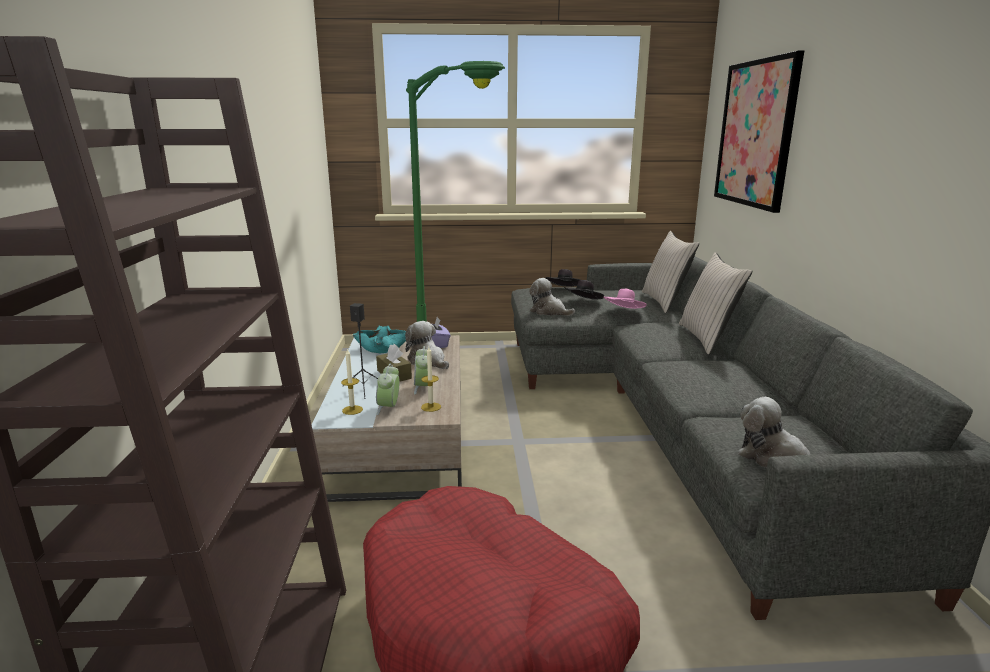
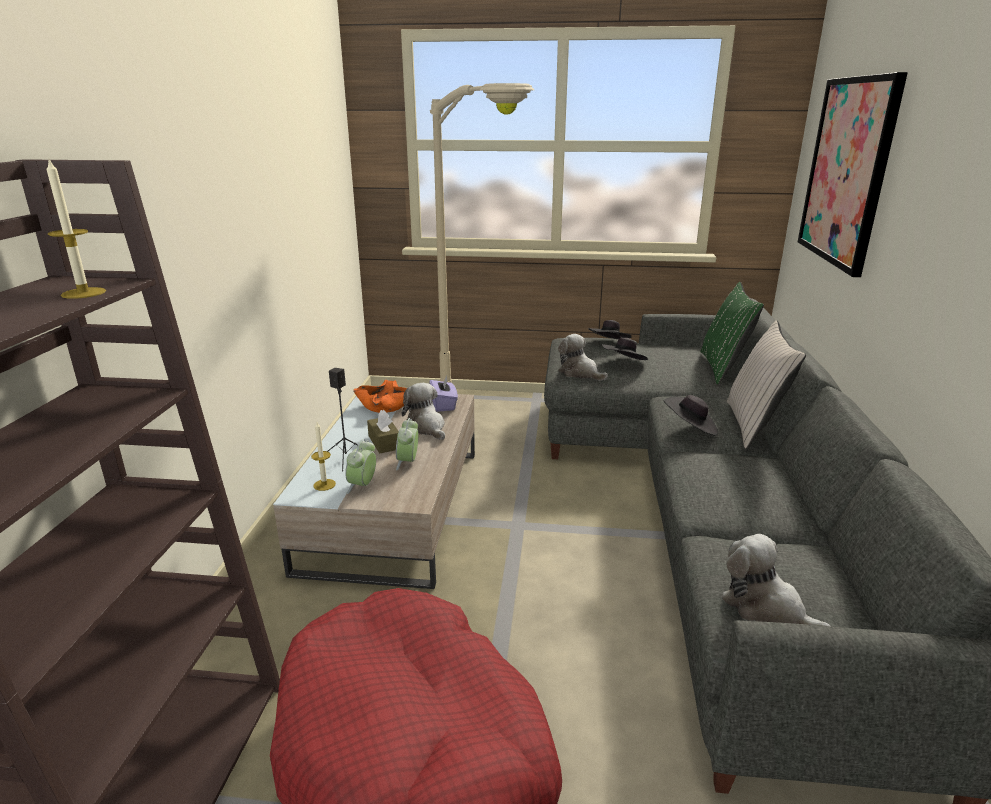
camera: 10 degrees right, 5 degrees up
(382, 347) = (385, 405): turquoise bowl -> orange bowl
(431, 407) = (407, 488): candle -> candle (83, 293)
(465, 374) = (486, 434): green floor lamp -> beige floor lamp
(624, 313) = (666, 381): pink hat -> none
(658, 344) = (690, 428): none -> black hat
(665, 302) = (723, 368): beige pillow -> green pillow

